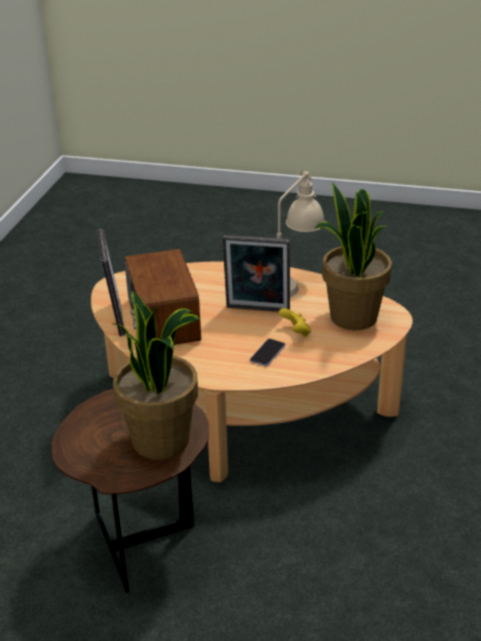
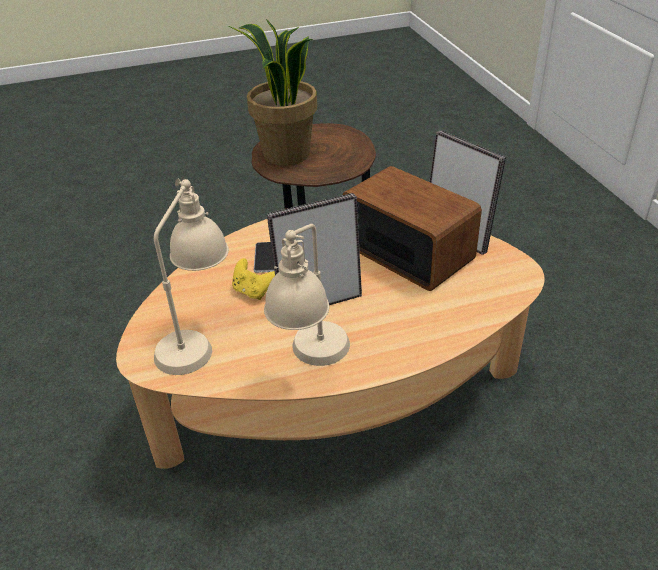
camera: 150 degrees right, 5 degrees up
(352, 317) = (197, 337): potted plant -> beige table lamp

